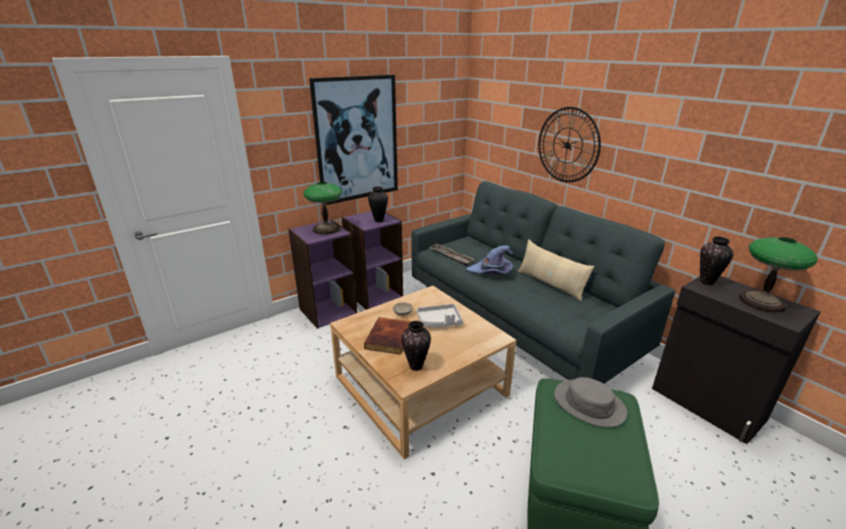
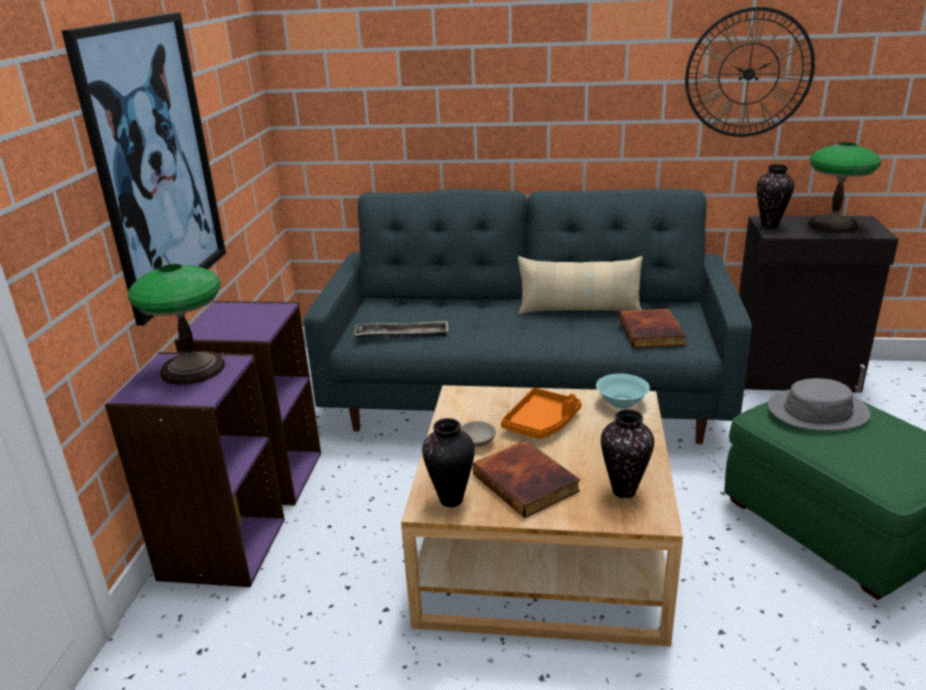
camera: 45 degrees left, 0 degrees up
(378, 220) = (259, 317): vase -> vase (450, 500)
(439, 321) = (542, 423): grey tray -> orange tray
(489, 334) = (621, 402): none -> turquoise bowl
(491, 272) = (492, 329): purple hat -> none
(566, 313) = (652, 332): none -> book
(567, 145) = (503, 97): wall clock -> wall clock (748, 73)

